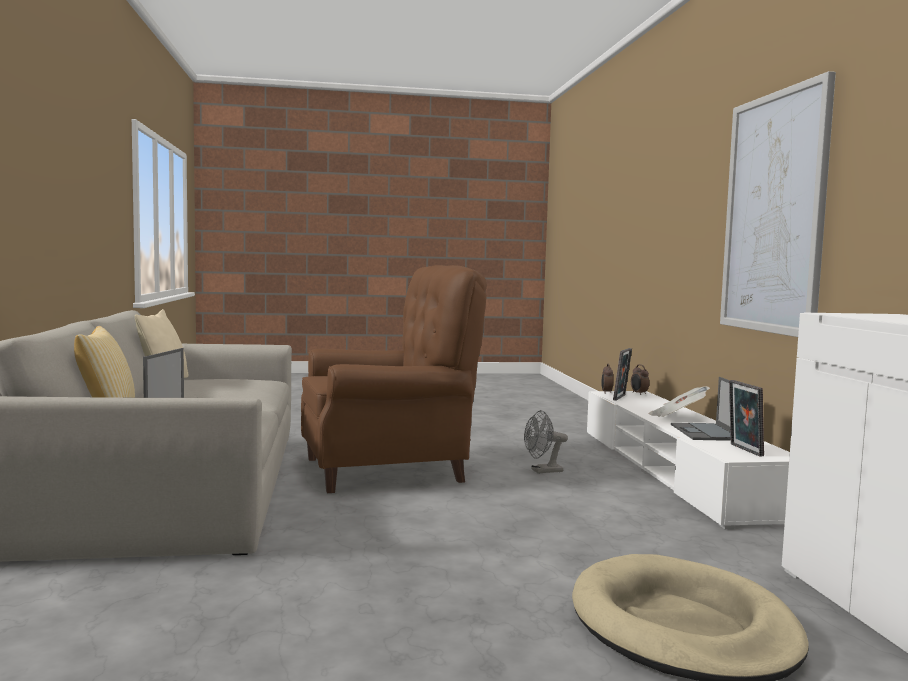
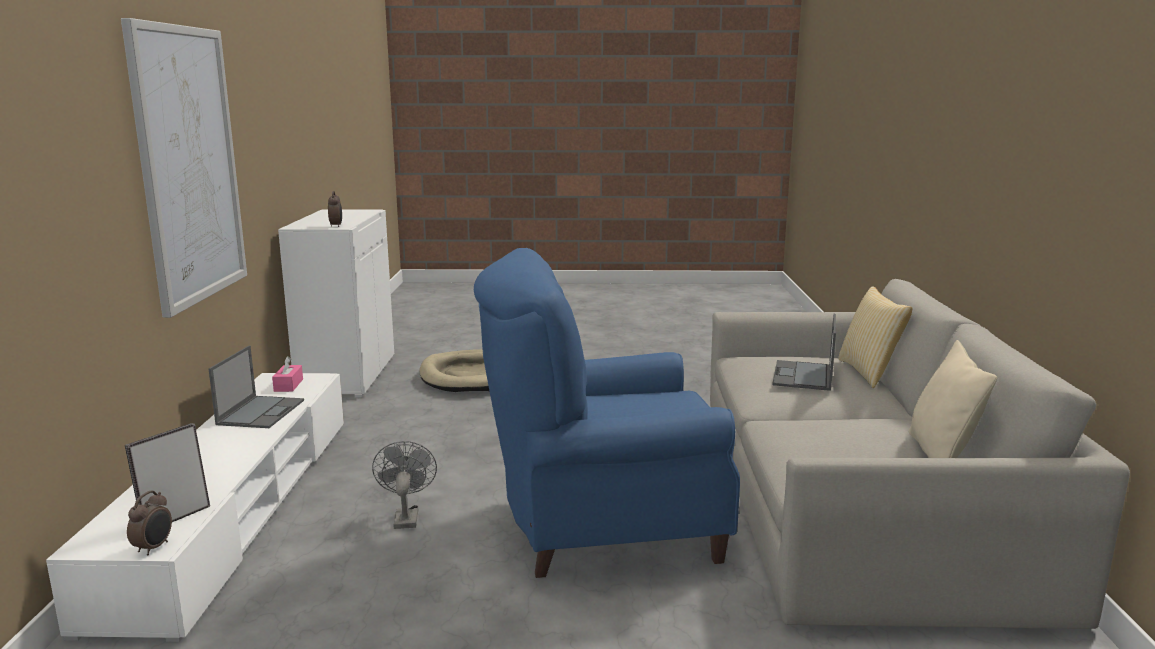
camera: 170 degrees left, 10 degrees up
(391, 470) = (603, 528): brown armchair -> blue armchair
(542, 471) = (406, 517): grey fan -> grey fan turned 90 degrees counterclockwise
(638, 393) = (99, 540): alarm clock -> alarm clock (336, 226)
(677, 417) = (218, 447): newspaper -> none
(743, 450) = (288, 385): picture frame -> pink tissue box

